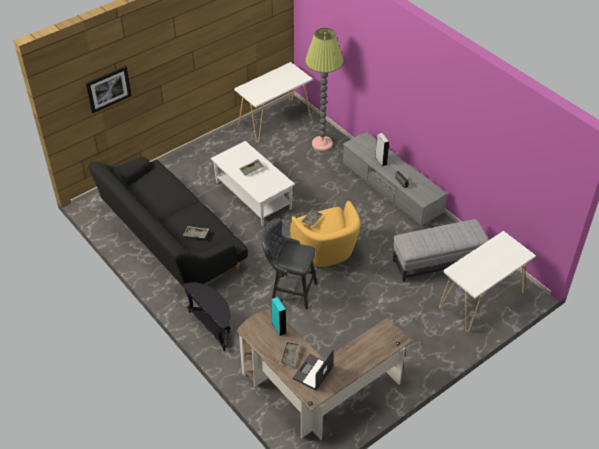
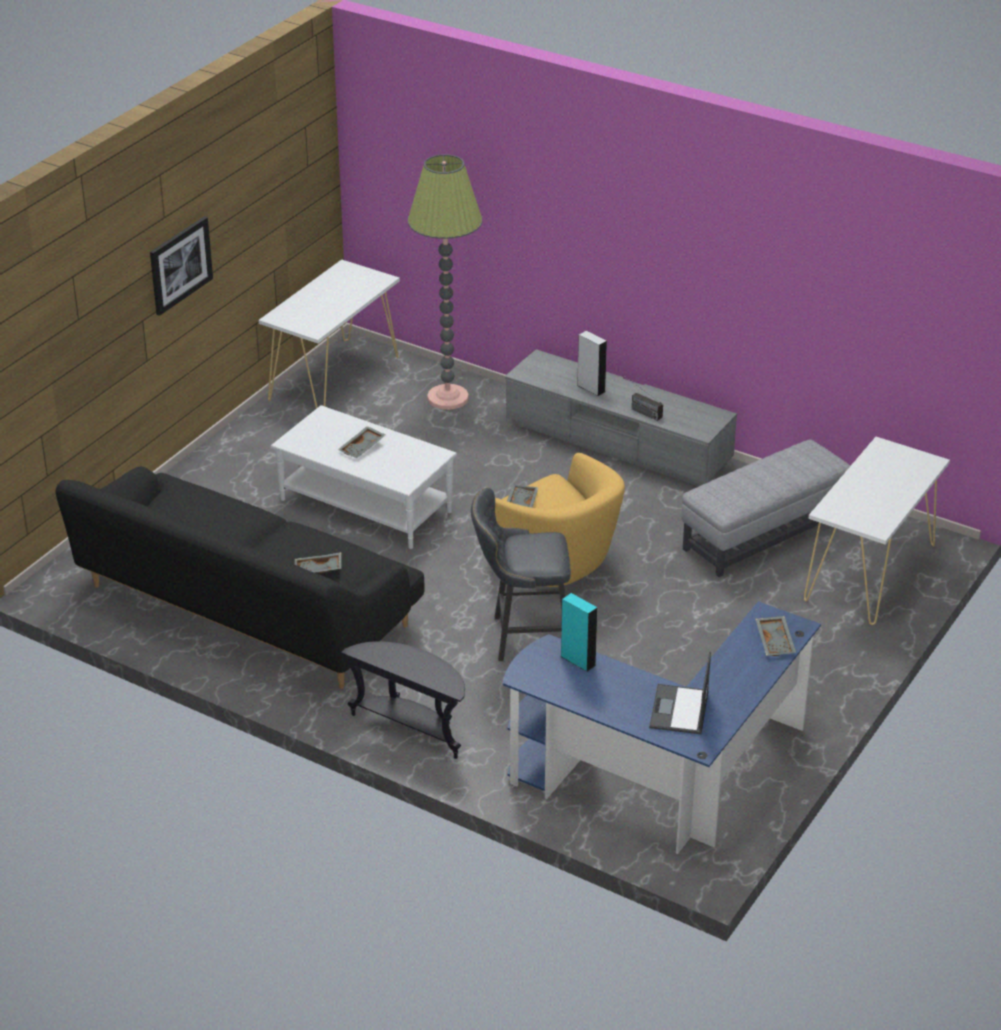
camera: 20 degrees left, 10 degrees down
(108, 89) = (64, 331): picture -> picture (180, 265)
(290, 356) = (624, 696): grey tray -> grey tray (776, 641)
(316, 392) = (664, 779): brown desk -> blue desk

